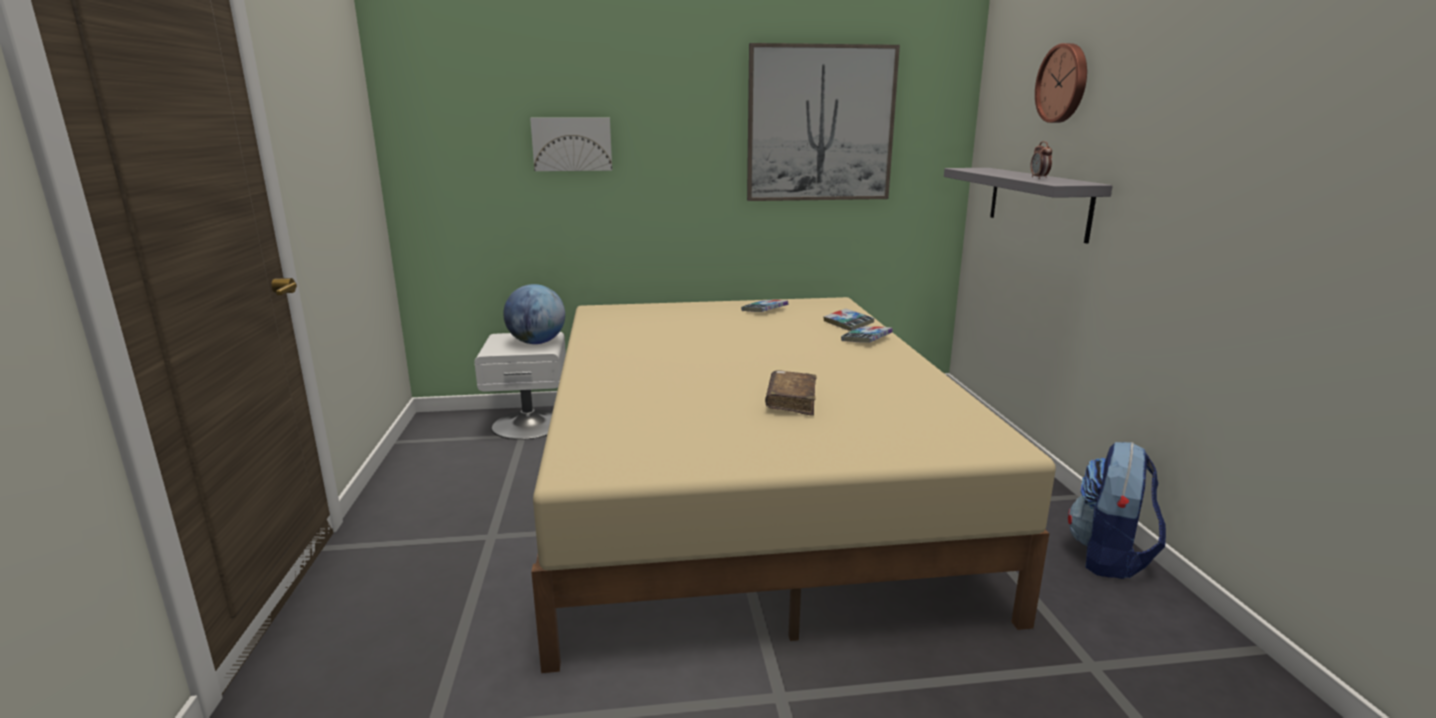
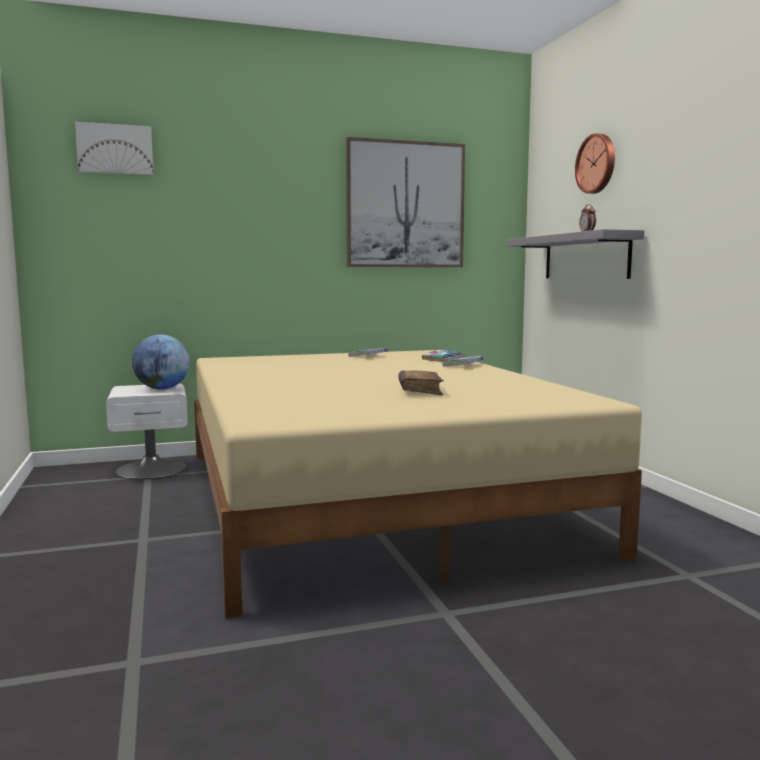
camera: 10 degrees left, 10 degrees down
(572, 144) = (195, 215): picture -> picture (115, 149)
(1109, 557) = (680, 517): backpack -> none

